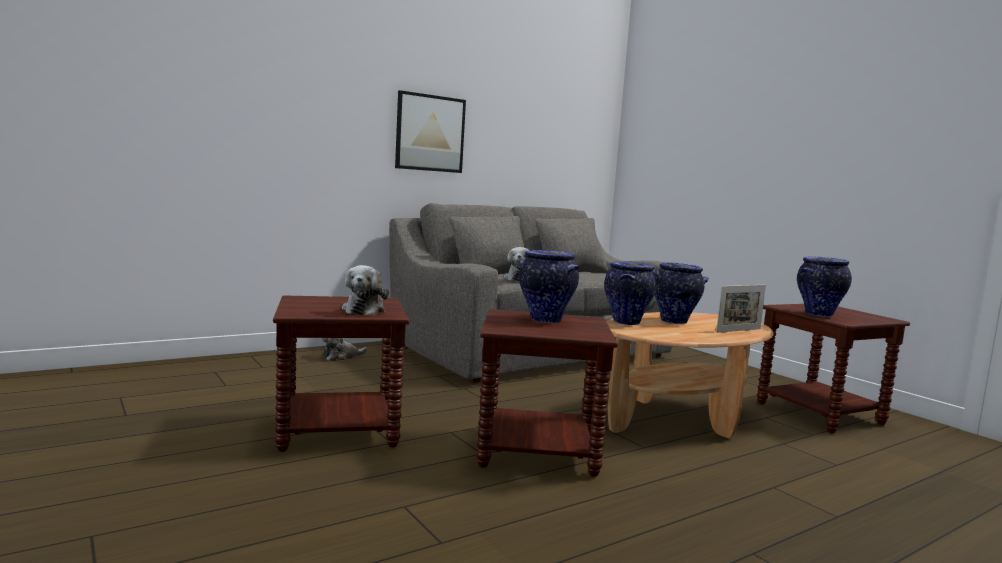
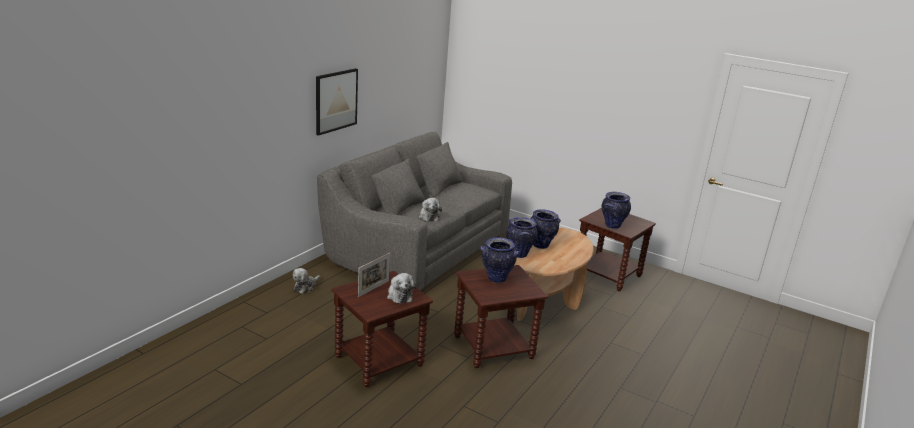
camera: 25 degrees left, 15 degrees up
(738, 330) = (577, 248): picture frame -> picture frame (373, 289)

